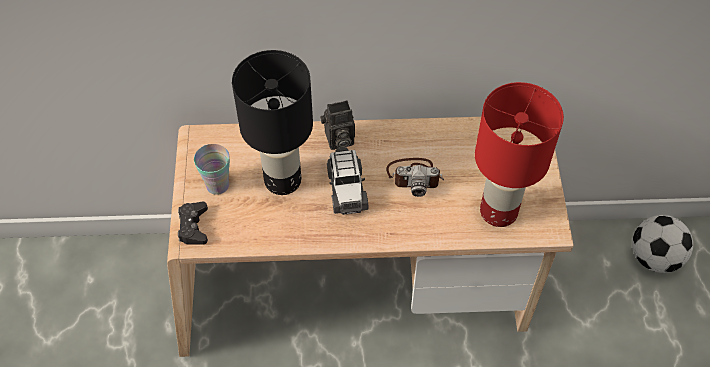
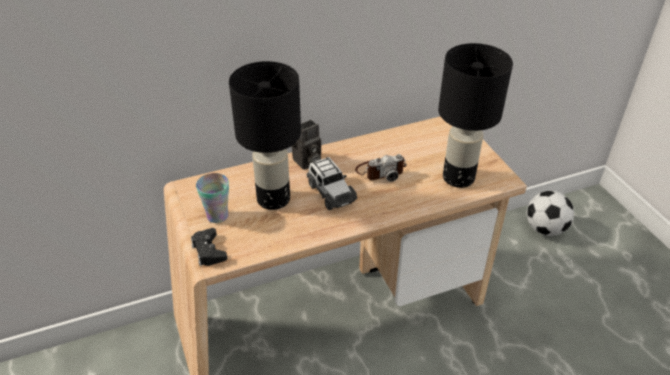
camera: 20 degrees left, 15 degrees down
(498, 210) = (457, 177): red table lamp -> black table lamp

